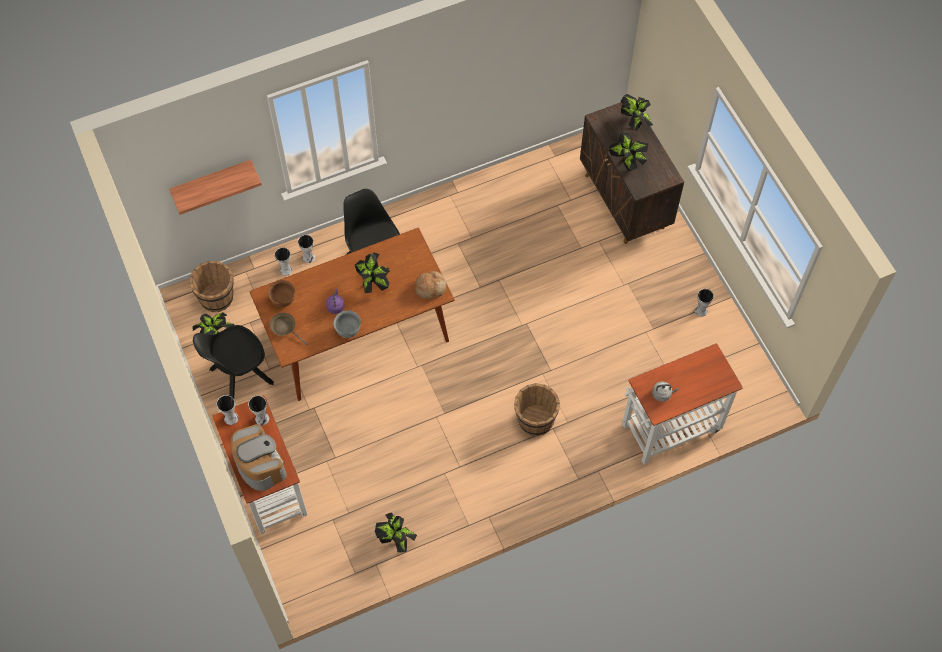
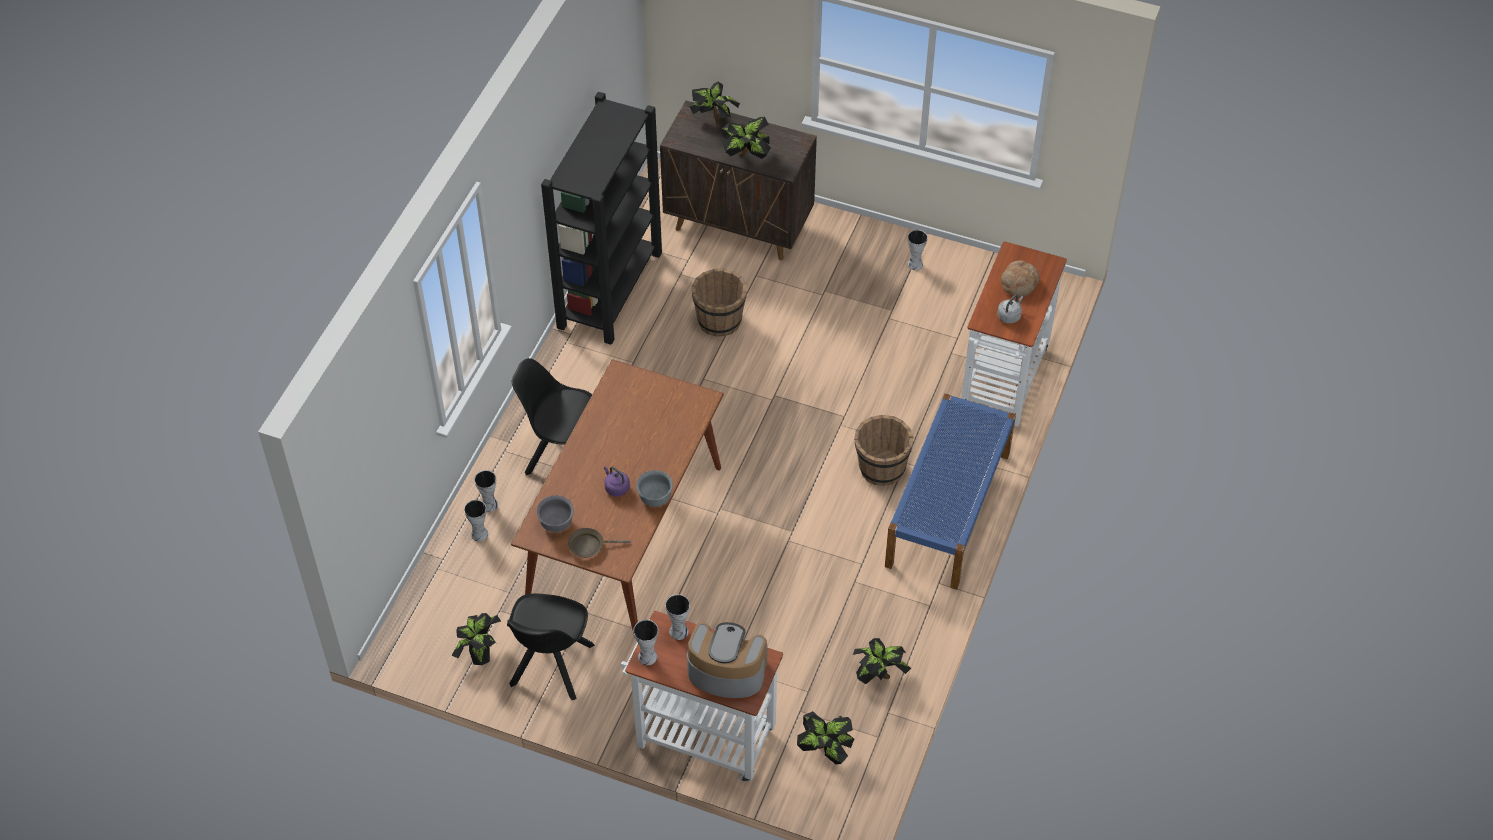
camera: 45 degrees left, 10 degrees down
(212, 181) = (387, 445): shelf -> none
(217, 297) = (436, 616): brown bucket -> brown bucket (719, 320)
(283, 300) = (556, 524): brown bowl -> grey bowl
(373, 282) = (628, 439): potted plant -> potted plant (825, 750)
(431, 287) = (688, 400): bread -> bread (1019, 283)
(508, 182) = (609, 289): none -> black bookcase
(544, 479) = (949, 510): none -> blue bench

